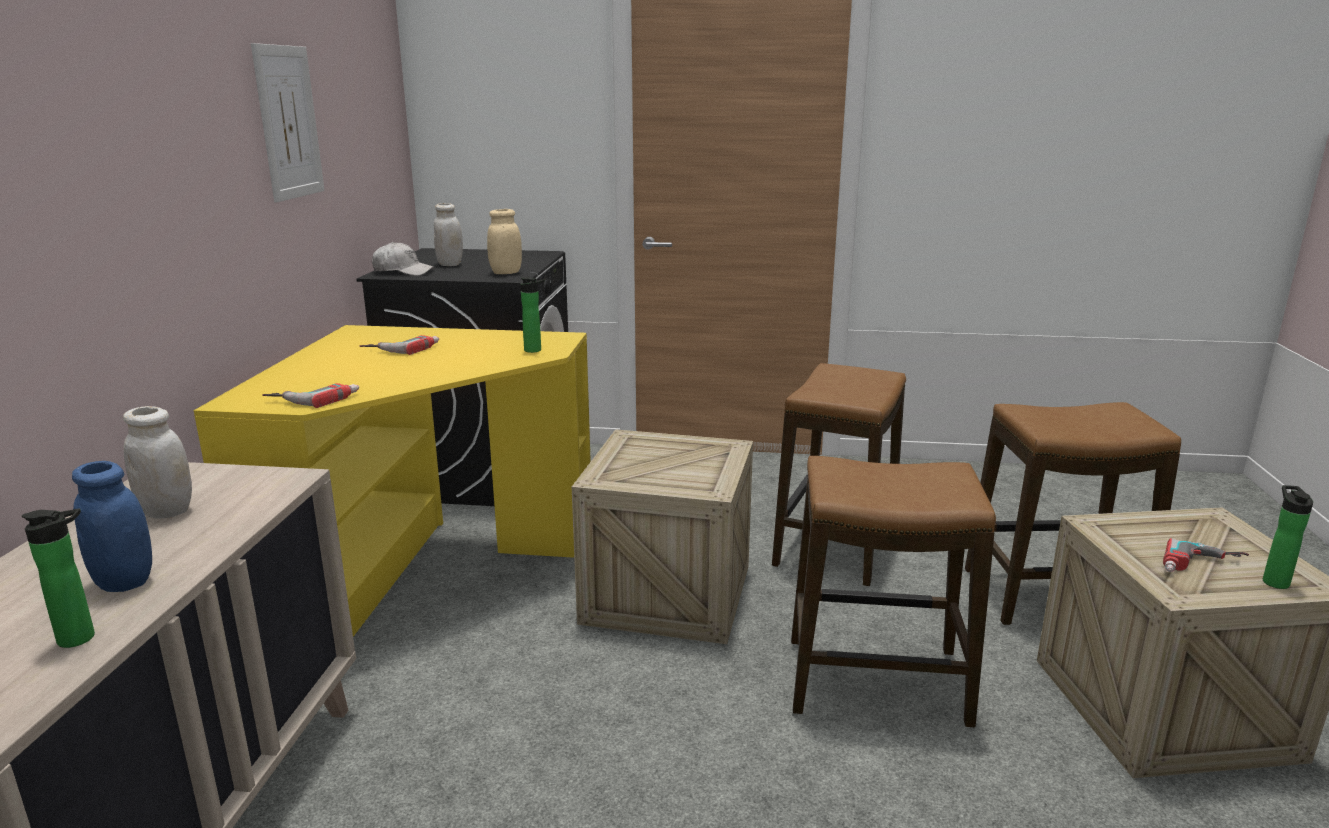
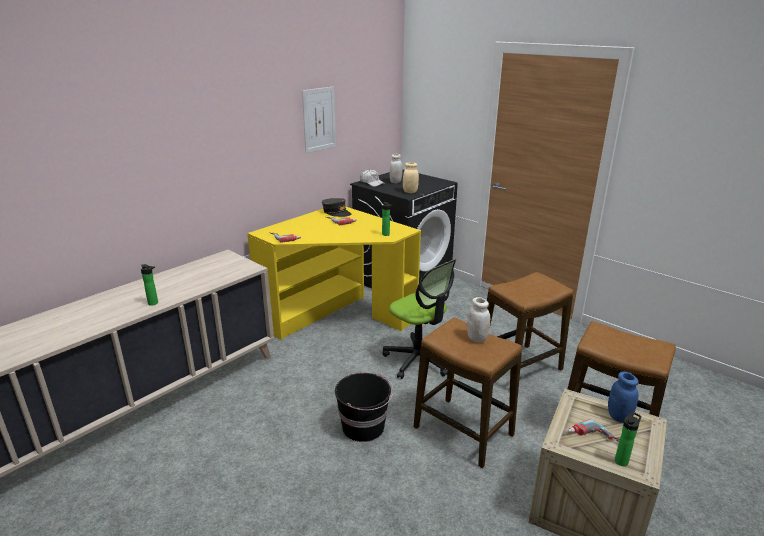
camera: 35 degrees right, 5 degrees up
(124, 581) = (178, 290): blue jar -> blue jar (618, 416)
(167, 511) = (210, 269): white jar -> white jar (477, 338)
(367, 337) = (336, 212): none -> grey cap
(667, 593) = (418, 359): crate -> office chair
(706, 758) = (364, 427): none -> black bucket

